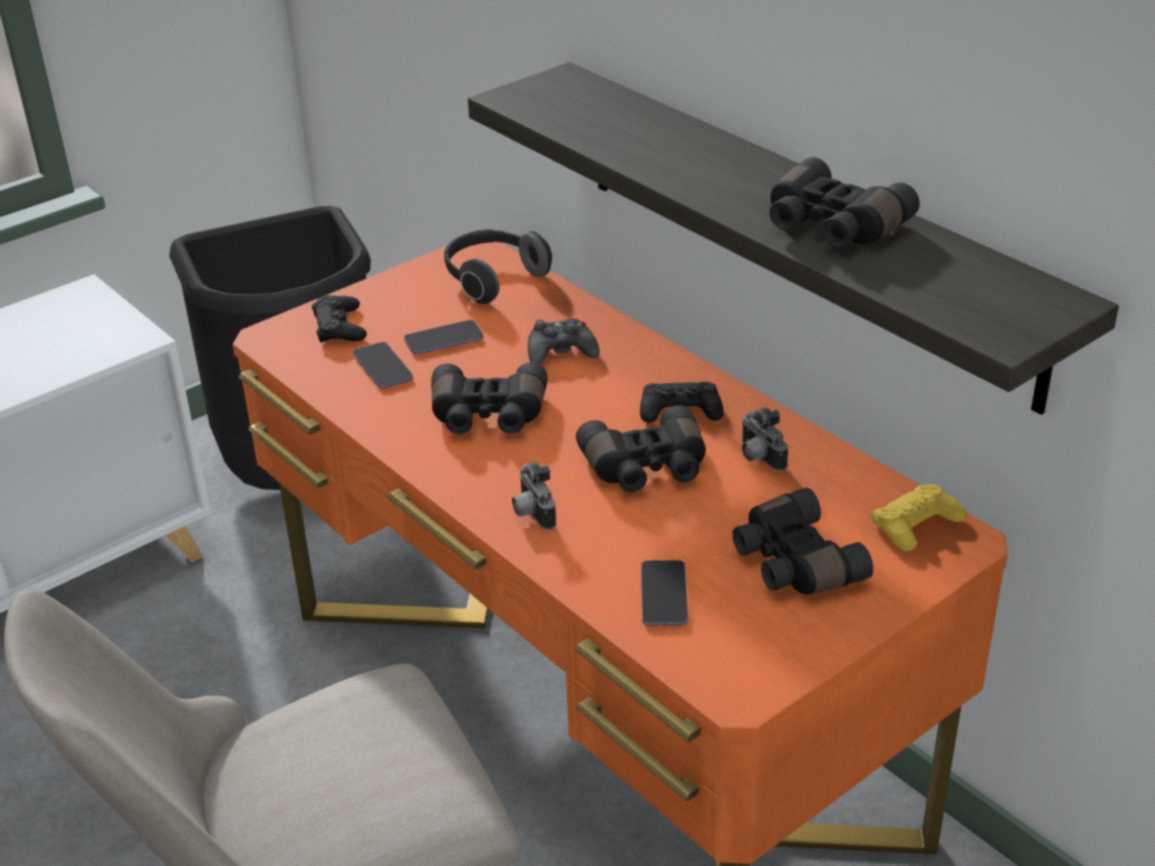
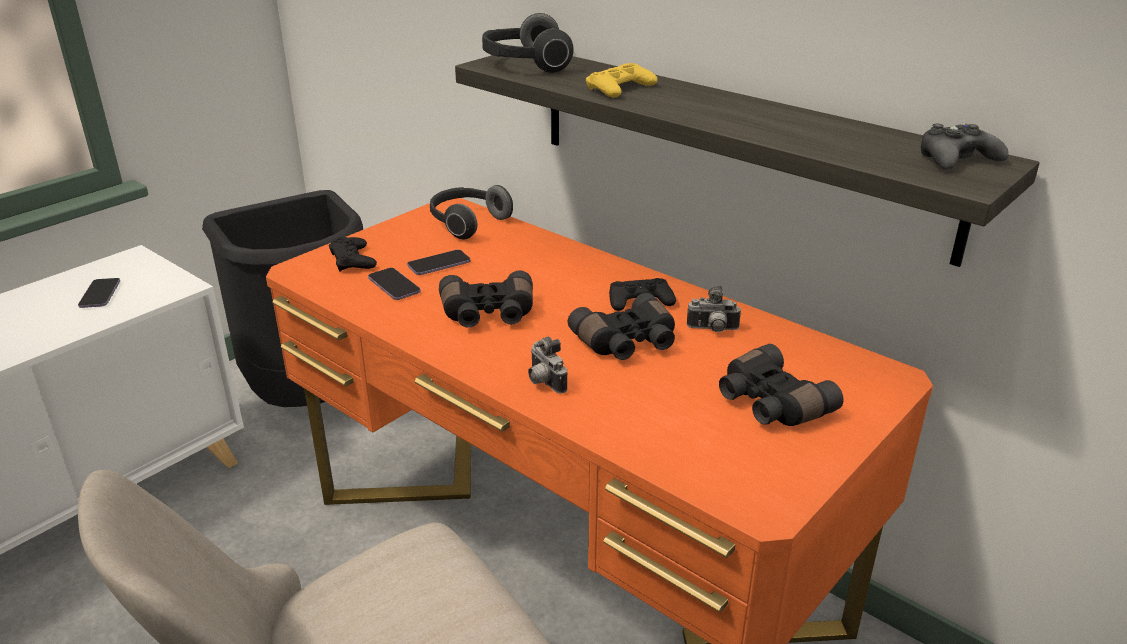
camera: 10 degrees left, 5 degrees down
(555, 99) = (525, 64): none -> headphones
(561, 352) = (534, 267): black game controller -> black game controller (957, 159)
(664, 595) = (674, 436): phone -> phone (100, 294)
(758, 458) = (712, 330): camera -> camera turned 45 degrees counterclockwise
(831, 227) = (783, 125): black binoculars -> none
(916, 525) = (854, 368): yellow game controller -> yellow game controller (620, 88)

